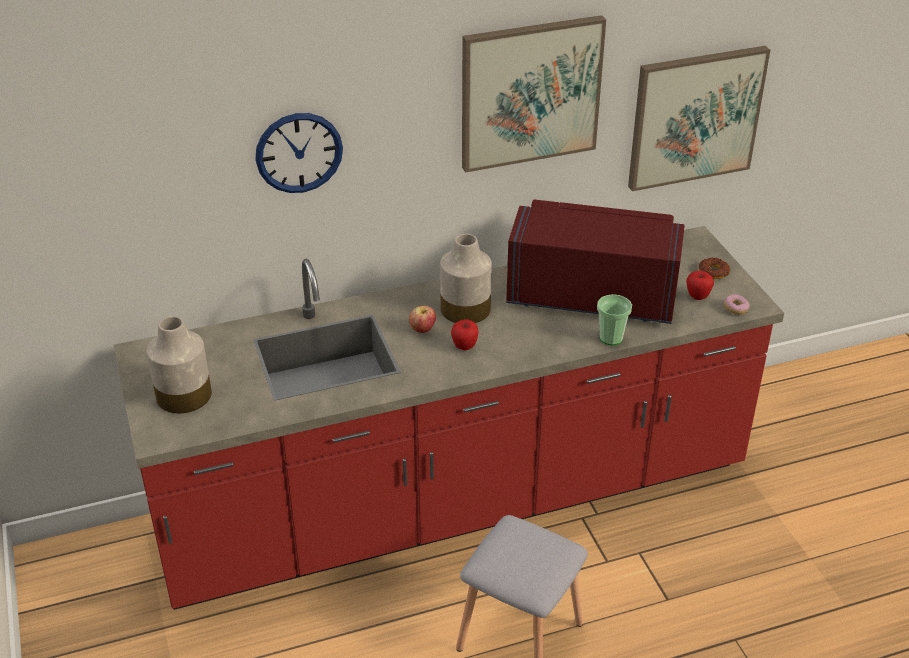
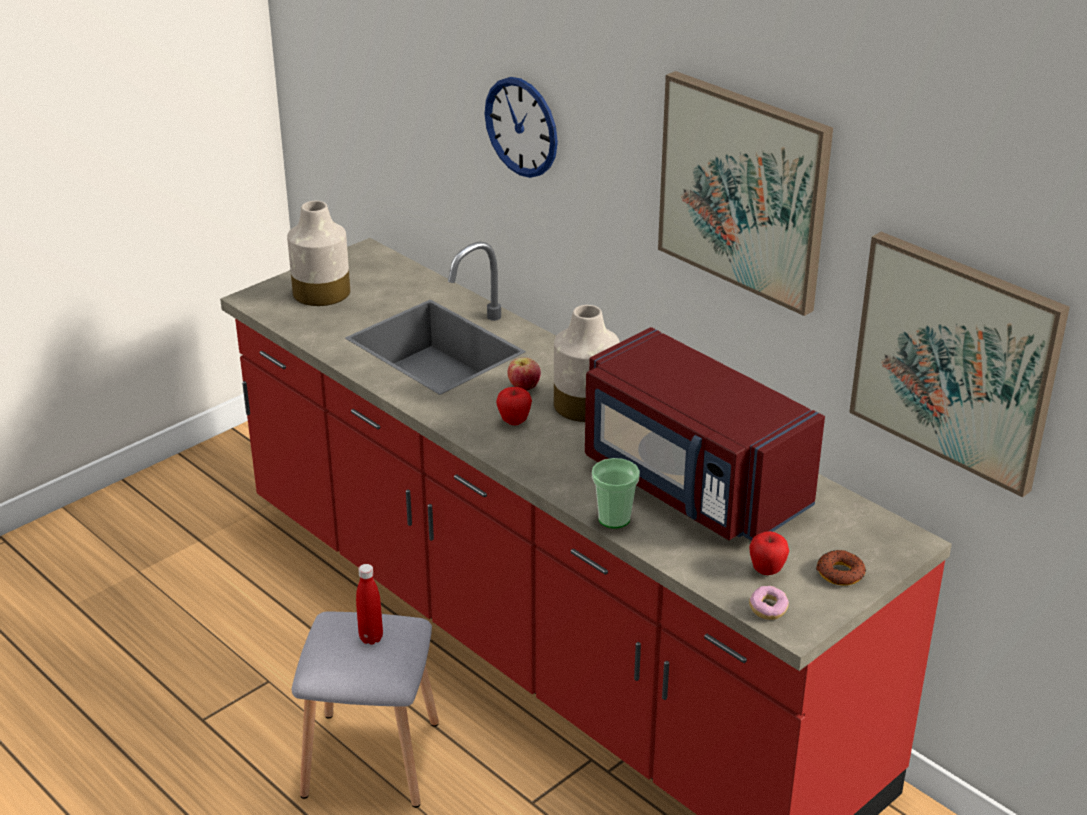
camera: 65 degrees right, 5 degrees down
(520, 547) = (371, 638): none -> red bottle
(591, 295) = (691, 484): red microwave -> red microwave turned 150 degrees clockwise

